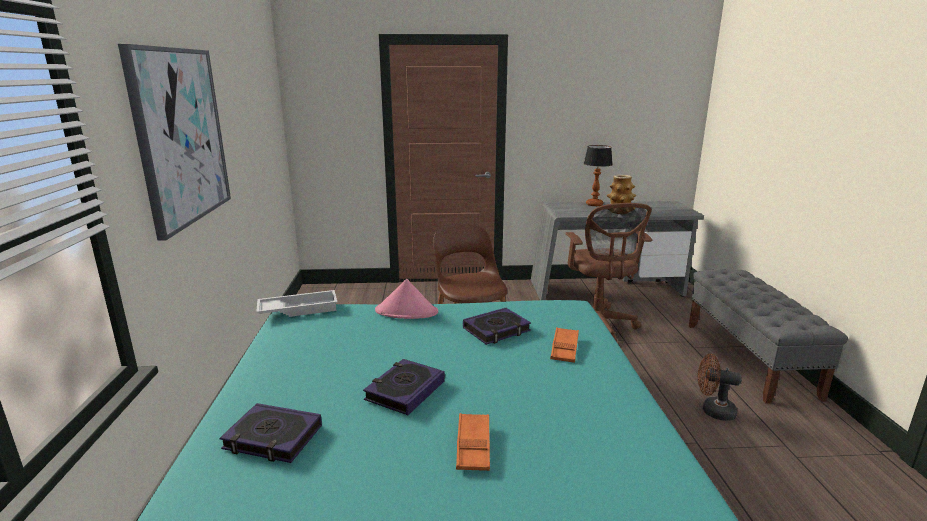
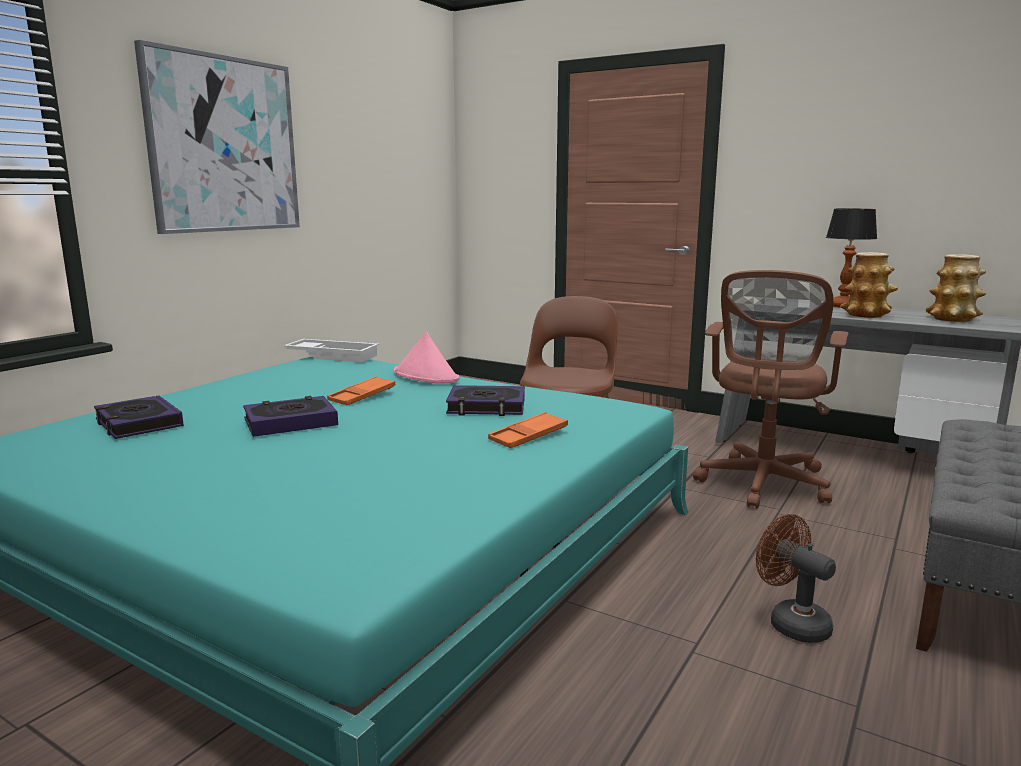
camera: 35 degrees right, 5 degrees down
(473, 446) = (256, 470): orange tray -> orange tray (362, 396)
(658, 208) = (952, 319): none -> vase

